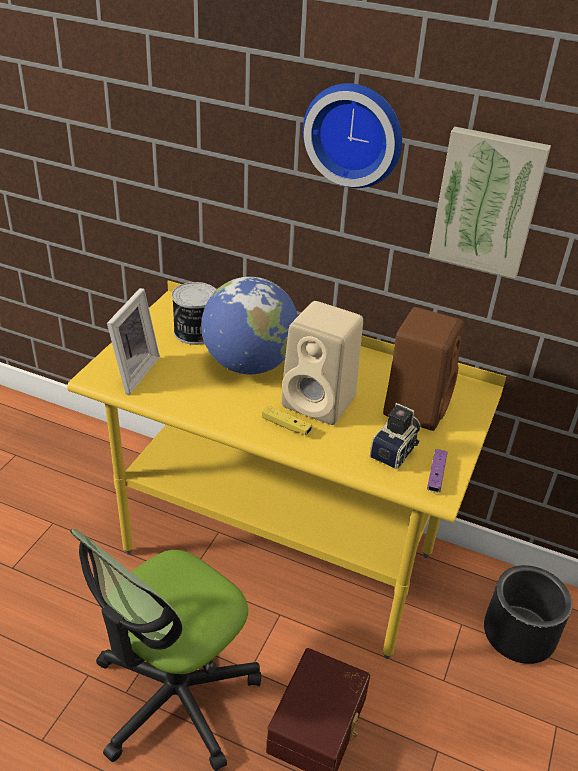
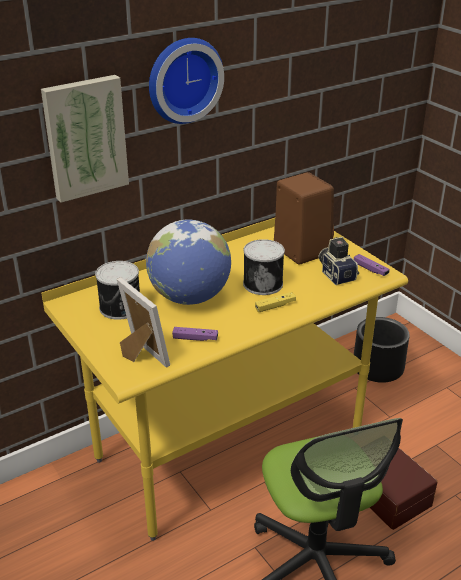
camera: 55 degrees left, 5 degrees down
(184, 393) = (195, 338): none -> purple game controller
(321, 402) = (263, 283): beige speaker -> can
(487, 202) = (275, 90): picture -> picture (85, 137)

